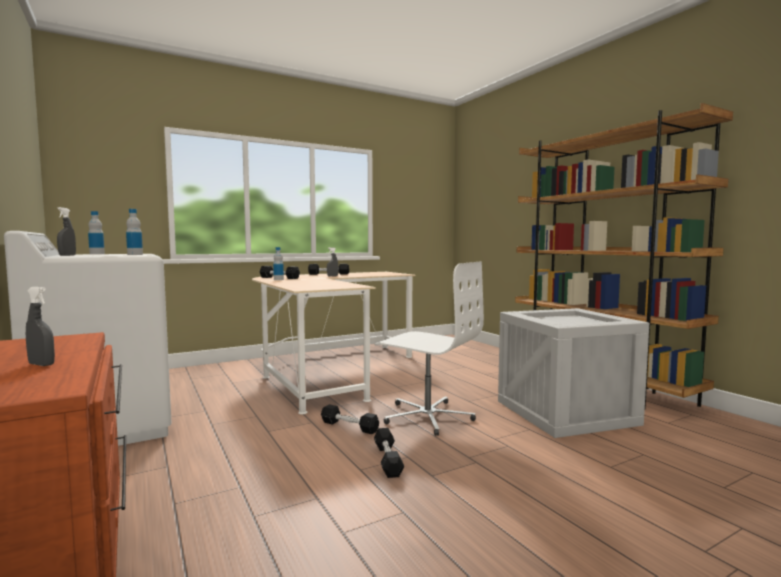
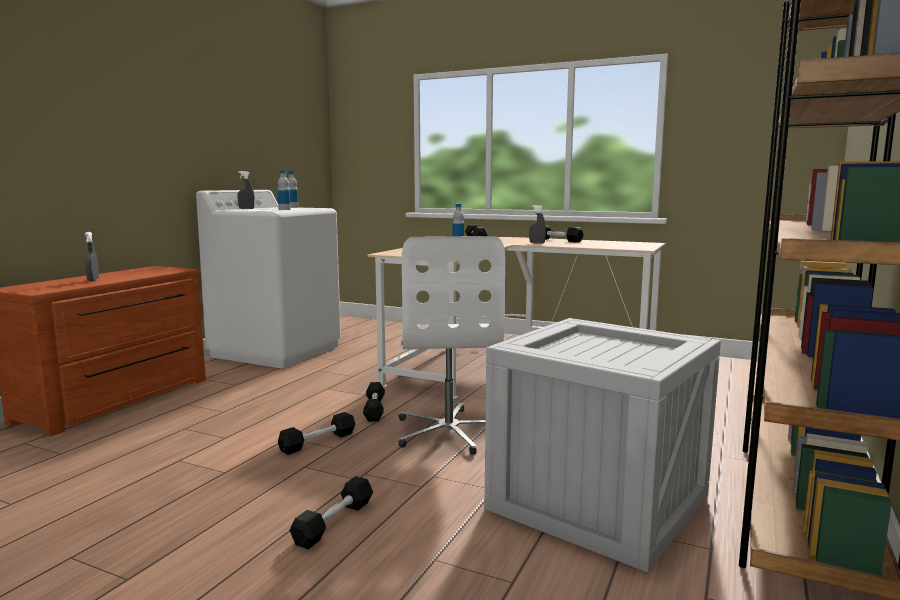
camera: 55 degrees right, 5 degrees up
(542, 485) = (334, 522): none -> black dumbbell

